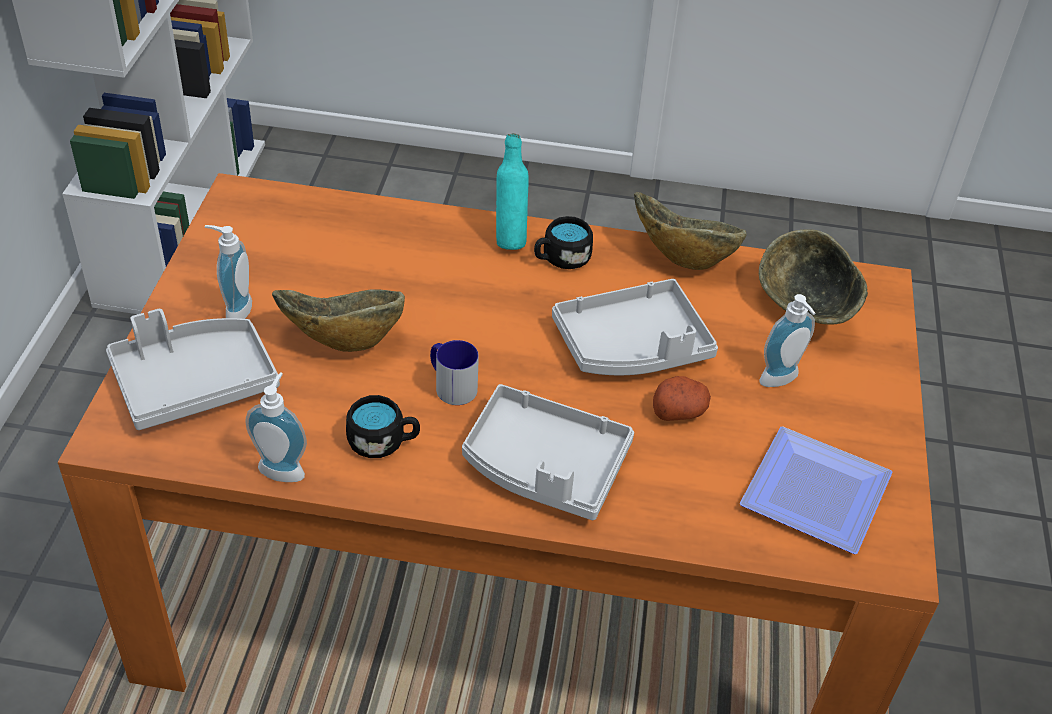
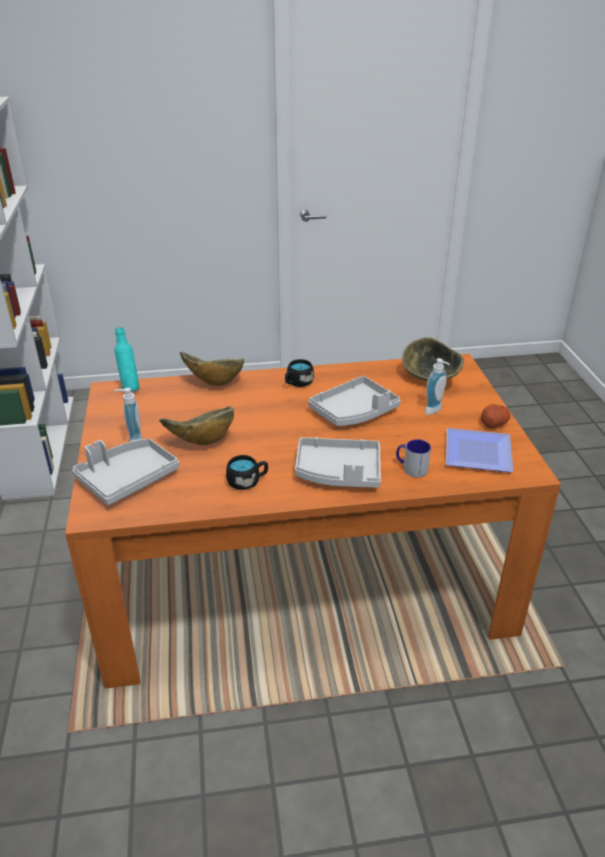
camera: 15 degrees left, 10 degrees down
(283, 468) = (199, 505): soap dispenser -> none
(451, 385) = (270, 448): mug -> mug (411, 468)
(510, 239) = (266, 380): turquoise bottle -> turquoise bottle (130, 388)
(679, 411) = (393, 434): potato -> potato (493, 423)
(682, 257) = (358, 370): bowl -> bowl (214, 382)

